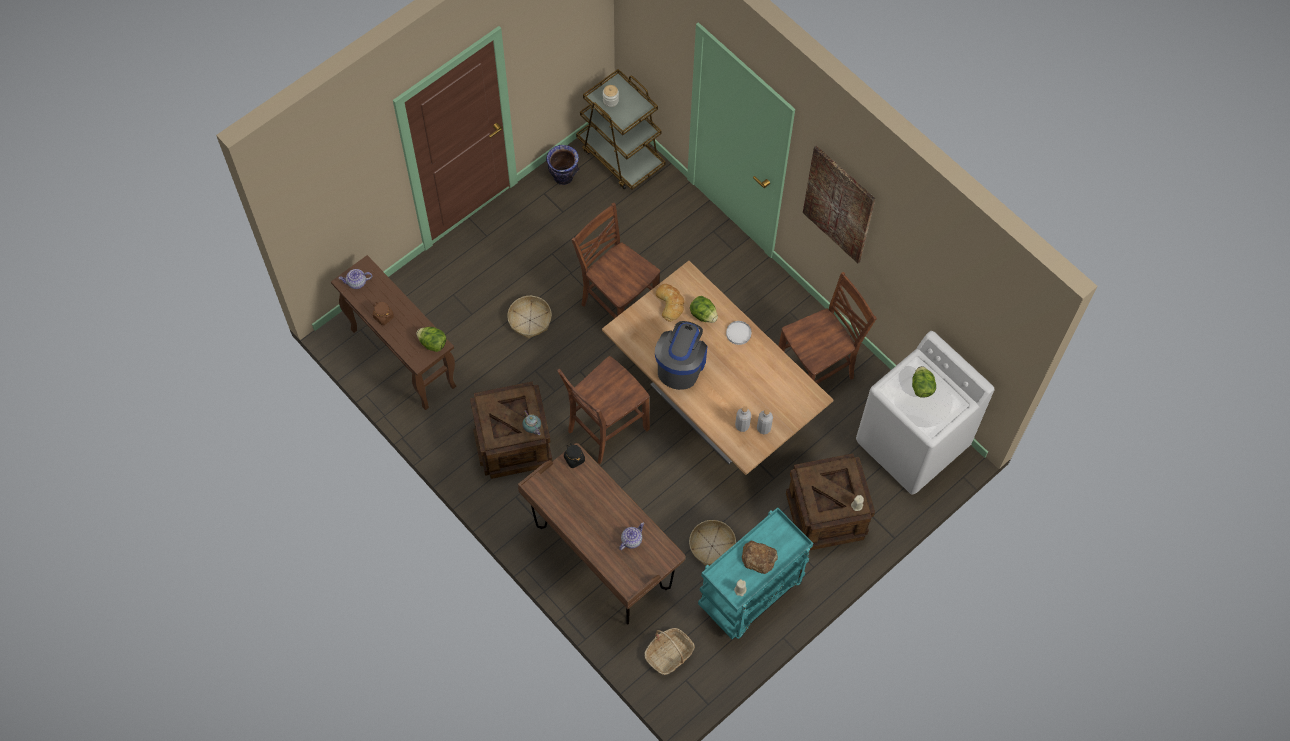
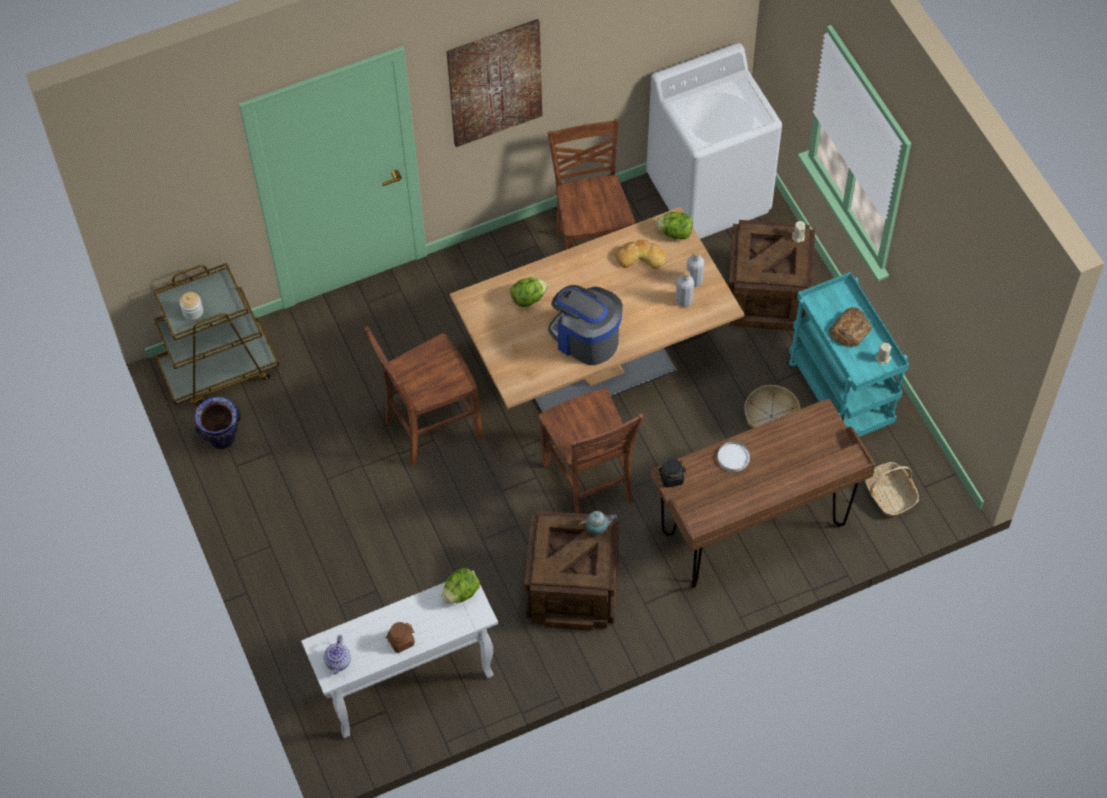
camera: 70 degrees left, 5 degrees down
(402, 358) = (408, 686): brown console table -> white console table
(530, 320) = (411, 527): basket -> none
(631, 540) = (793, 446): teapot -> none
(670, 303) = (500, 327): bread -> bread (640, 257)
(738, 333) = (565, 271): white plate -> white plate (733, 458)
(921, 387) = (709, 110): lettuce -> lettuce (675, 233)

